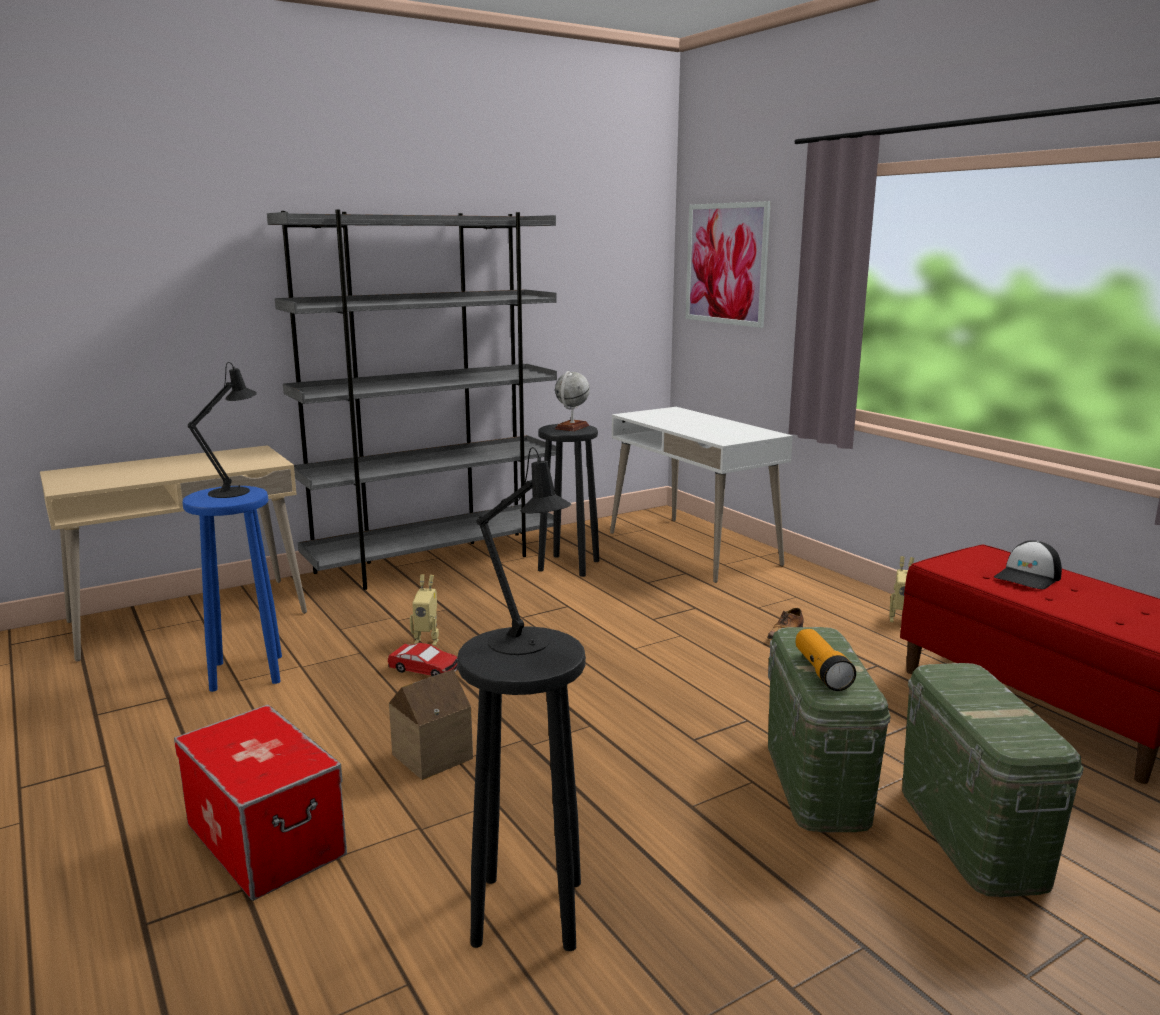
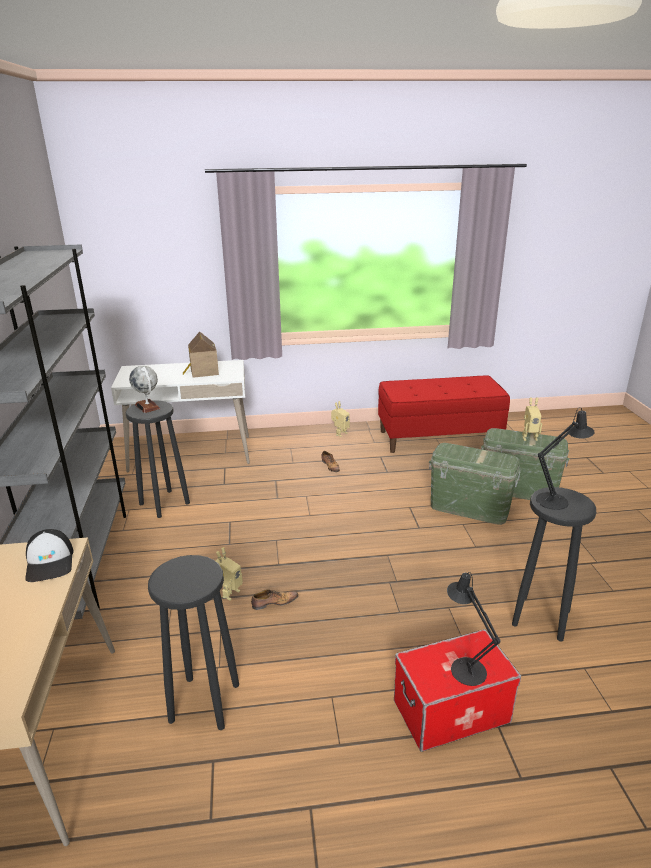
camera: 65 degrees left, 10 degrees up
(234, 491) = (176, 571): black table lamp -> black table lamp (465, 667)
(245, 673) = (204, 703): blue stool -> black stool
(424, 669) = (273, 603): toy car -> shoe
(429, 755) = (388, 622): toy house -> toy house (202, 372)
(726, 264) = (134, 255): picture -> none
(821, 671) = (484, 459): flashlight -> none
(999, 707) = (529, 437): none -> toy robot
(1028, 577) = (425, 388): cap -> cap (50, 562)

